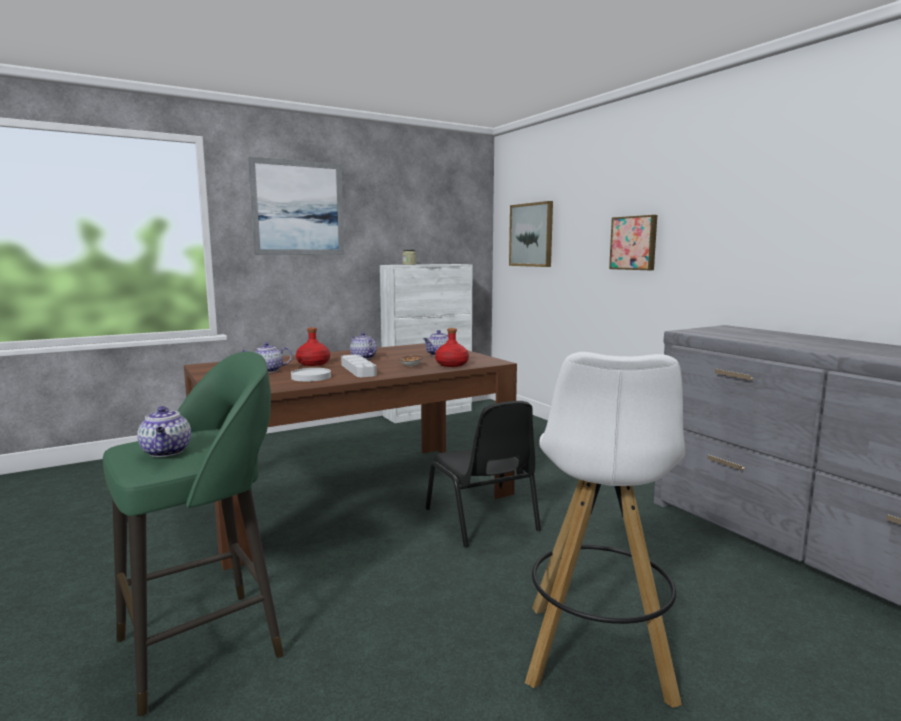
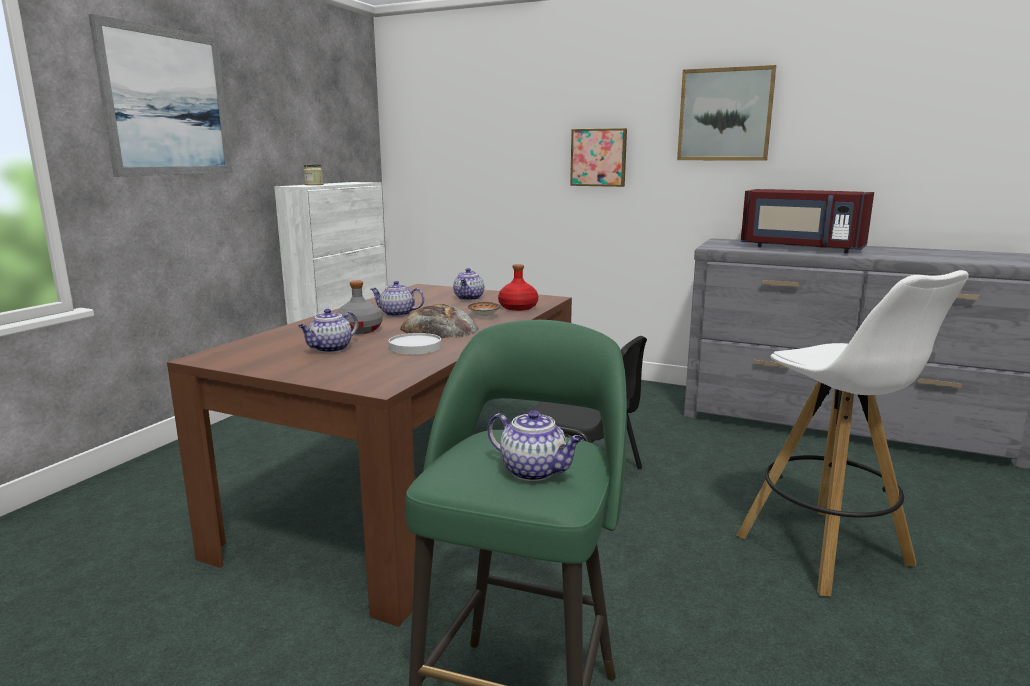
camera: 35 degrees left, 5 degrees up
(313, 363) = (359, 330): red bottle -> grey bottle
(358, 370) = (439, 329): grey tray -> bread
(531, 235) = (448, 145): picture -> picture (725, 115)
(786, 340) = (801, 248): none -> red microwave

